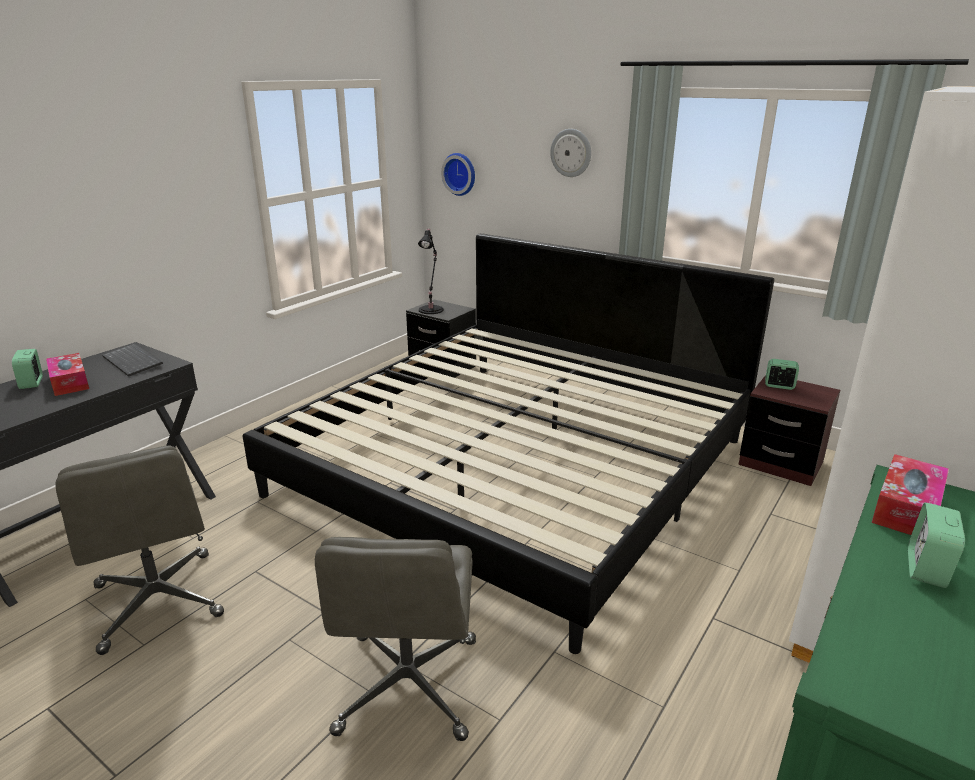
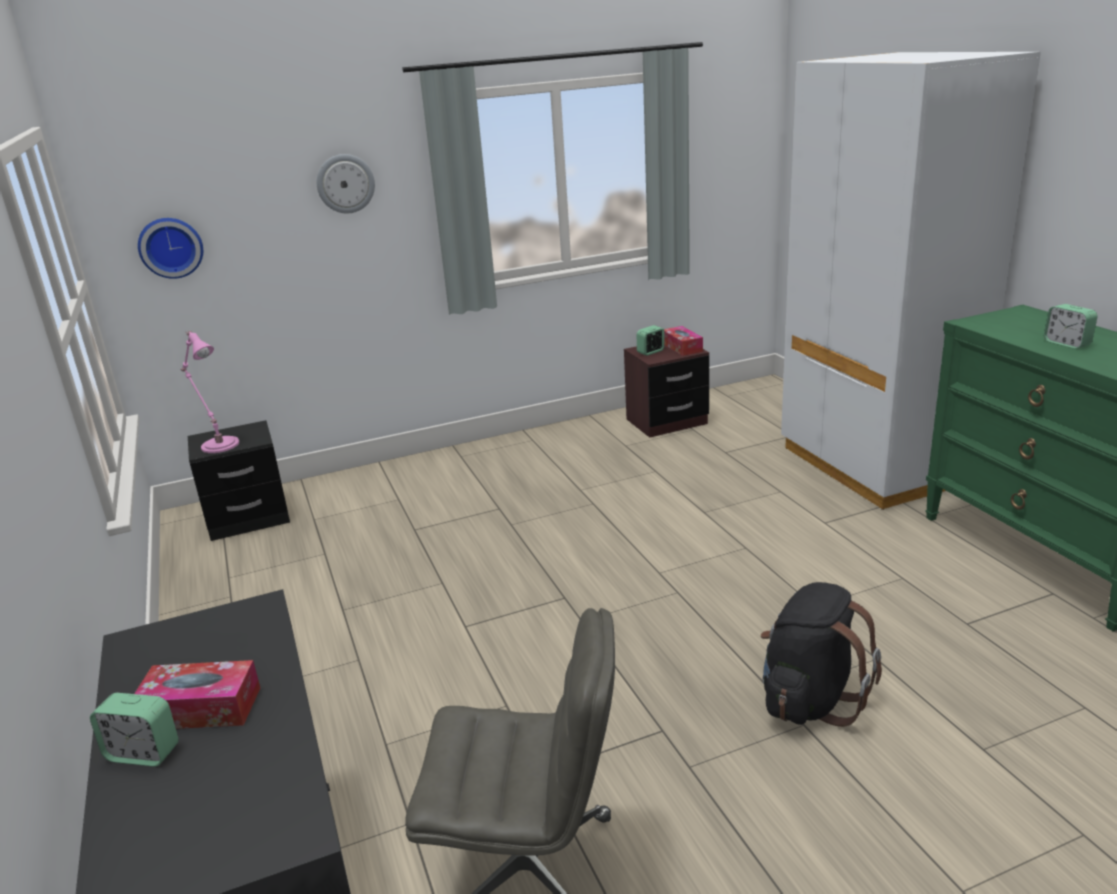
camera: 55 degrees left, 0 degrees up
(134, 361) = (200, 640): keyboard -> none
(408, 687) = (810, 699): grey office chair -> black backpack
(431, 309) = (219, 444): black table lamp -> pink table lamp
(516, 466) = (527, 538): bed -> none
(906, 508) = (1001, 329): tissue box -> tissue box (682, 347)

